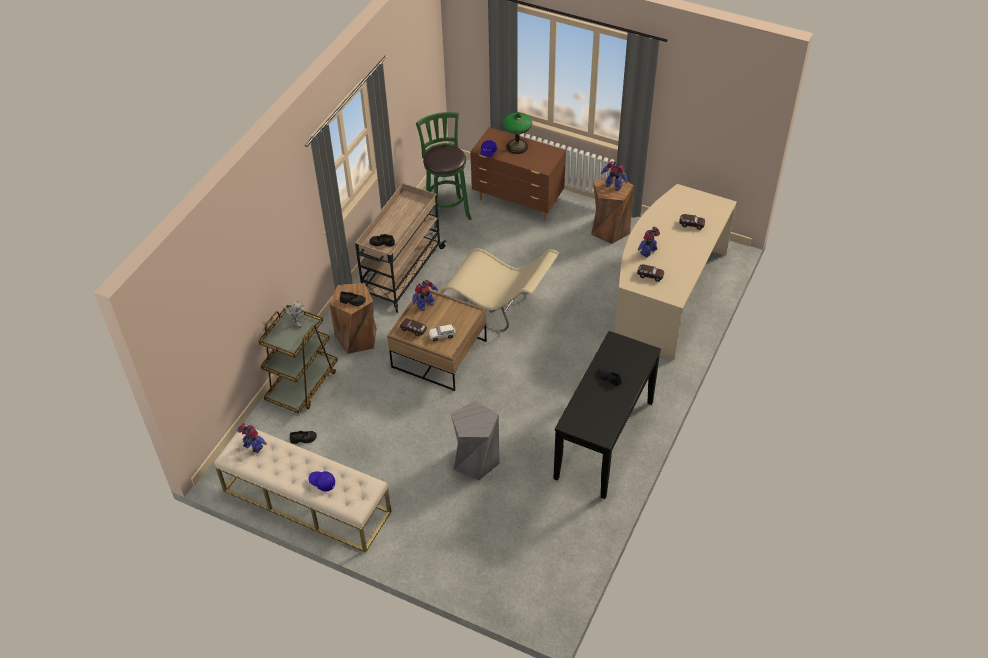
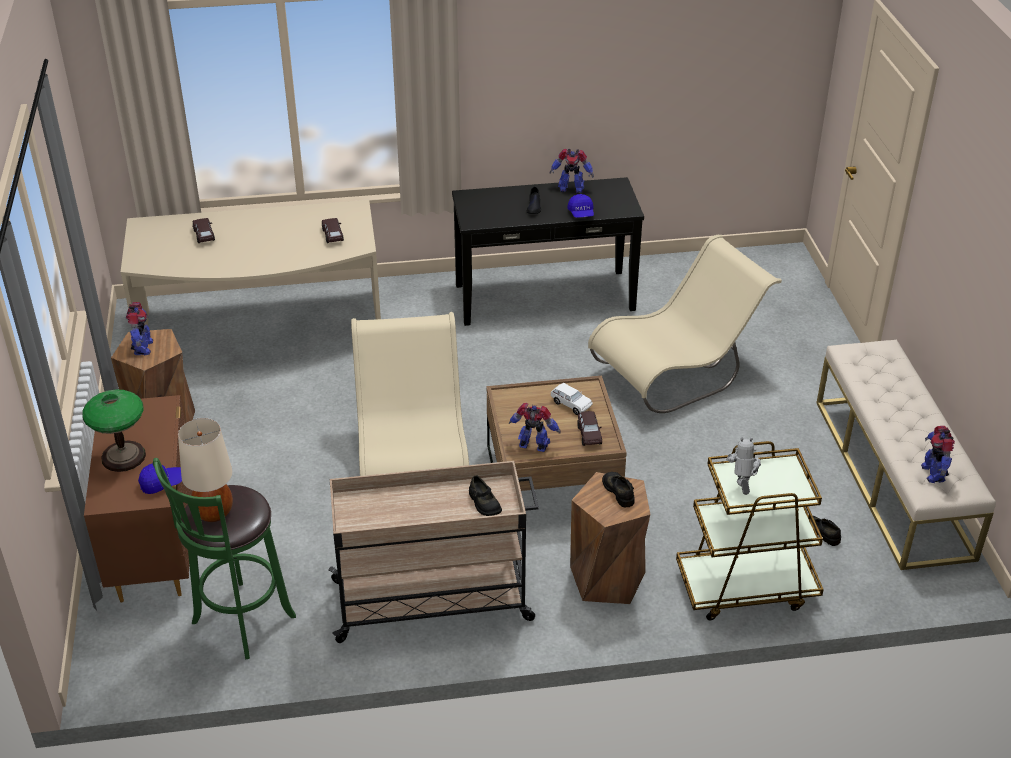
camera: 125 degrees left, 10 degrees down
(322, 482) = (895, 388): blue cap -> blue cap (581, 213)
(445, 151) = (213, 513): none -> beige table lamp
(475, 460) = (677, 373): grey stool -> beige chair
(648, 252) = (288, 250): toy robot -> toy robot (571, 189)

